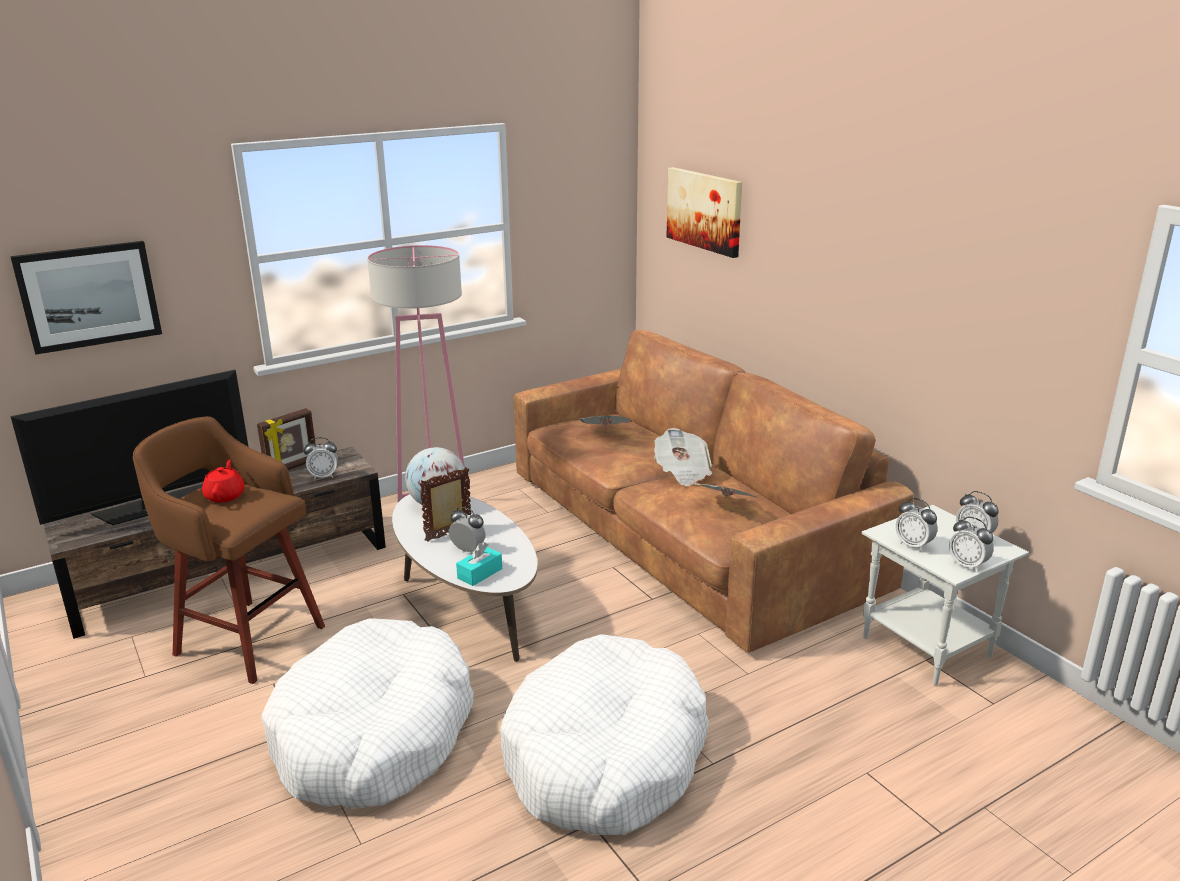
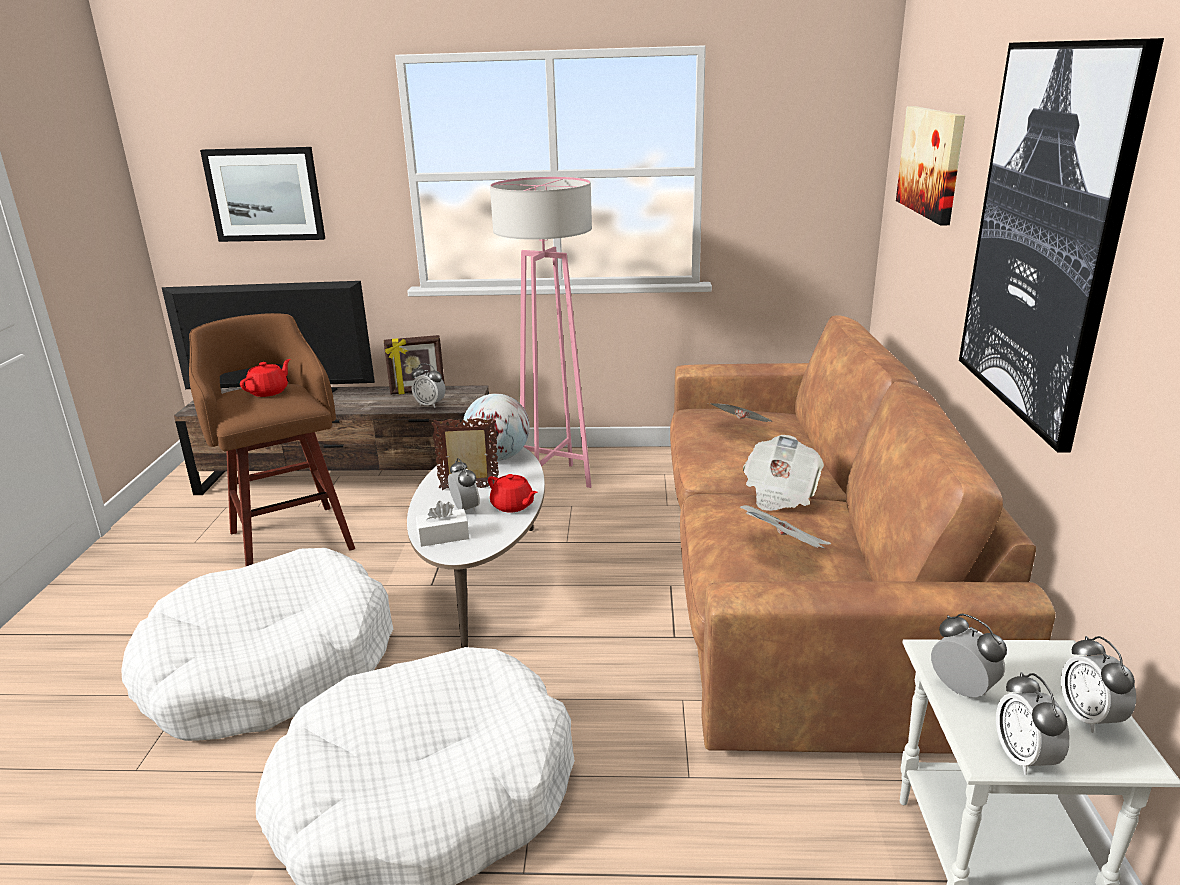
camera: 35 degrees right, 0 degrees up
(480, 573) = (443, 536): turquoise tissue box -> white tissue box
(502, 536) = (513, 506): none -> red teapot
(848, 267) = (1045, 235): none -> picture
(913, 545) = (962, 690): alarm clock -> alarm clock turned 150 degrees clockwise

